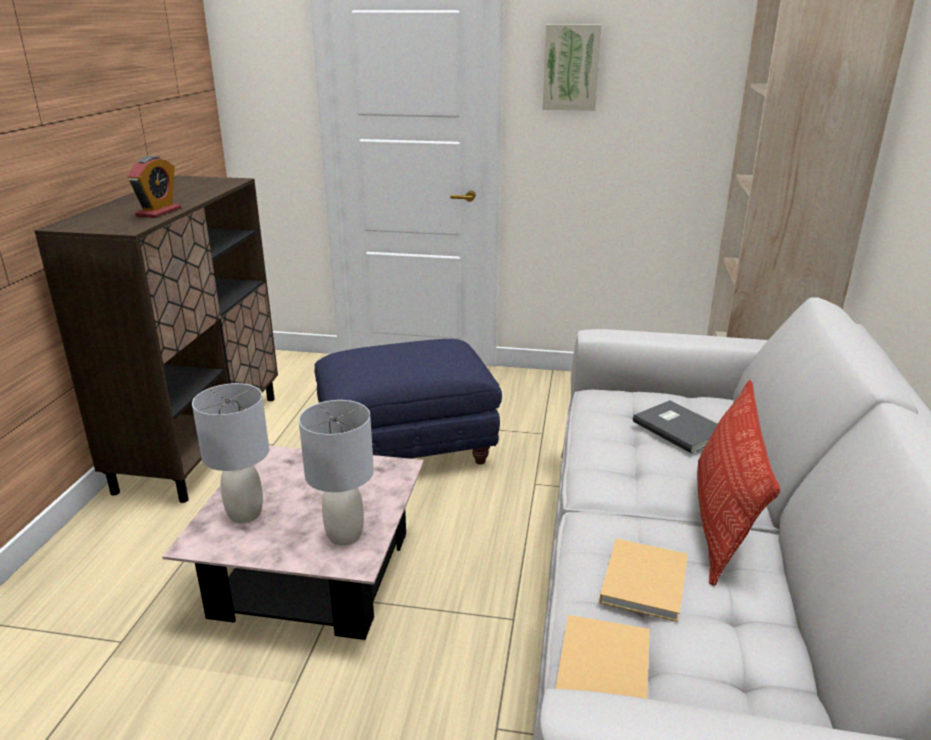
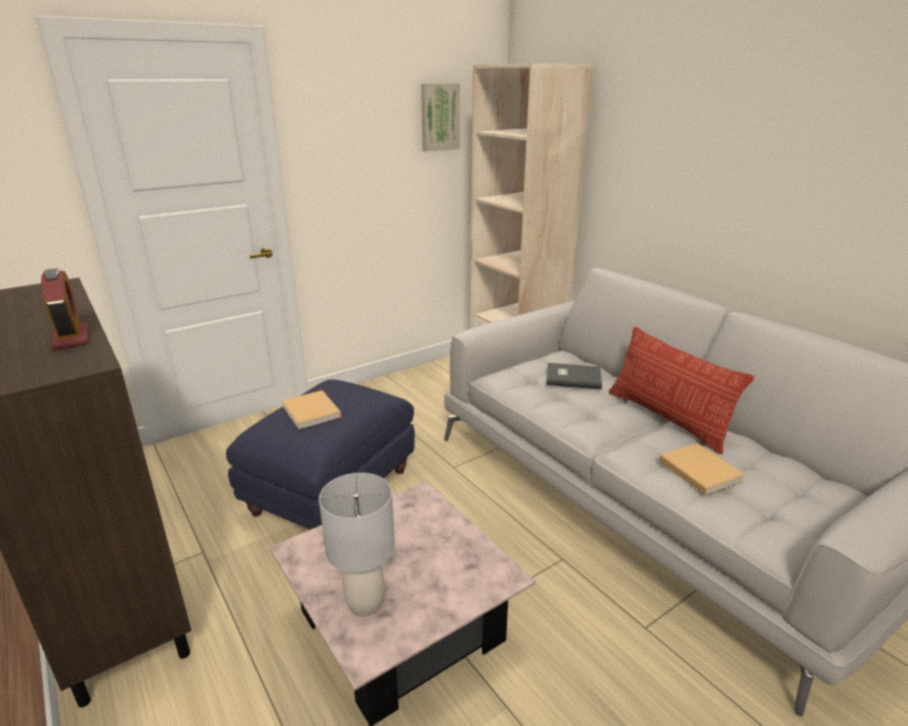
camera: 45 degrees left, 0 degrees up
(345, 535) = (466, 565): grey table lamp -> none
(571, 67) = (335, 128): picture -> picture (439, 117)
(603, 671) = (763, 527): beige book -> beige book (312, 412)

